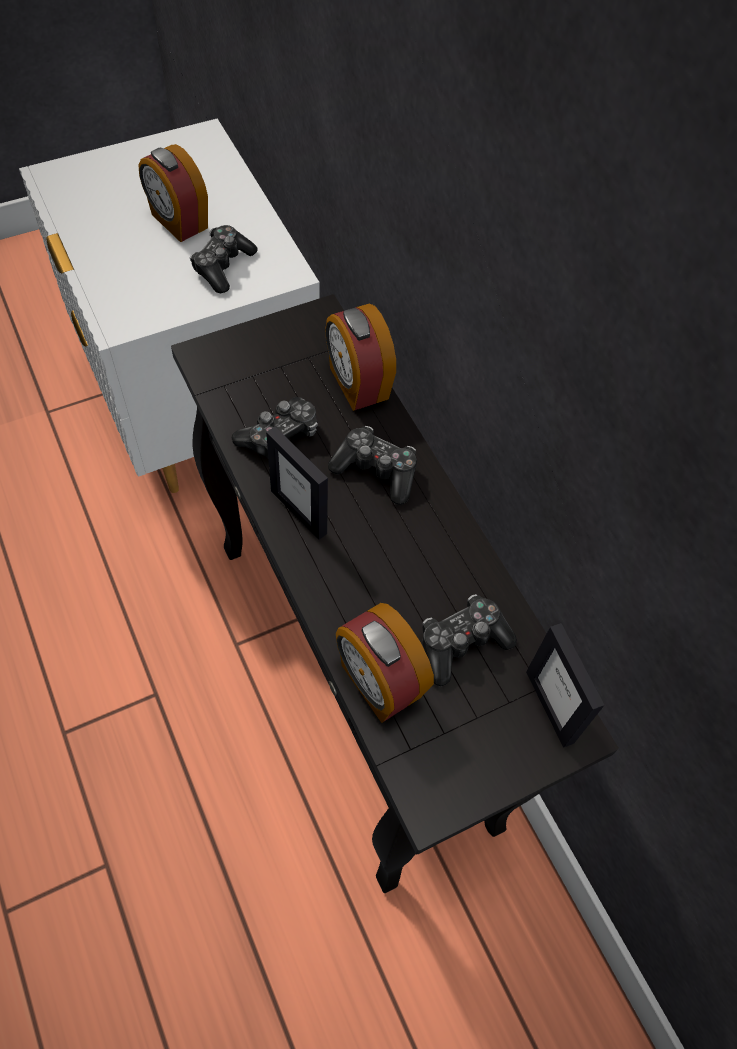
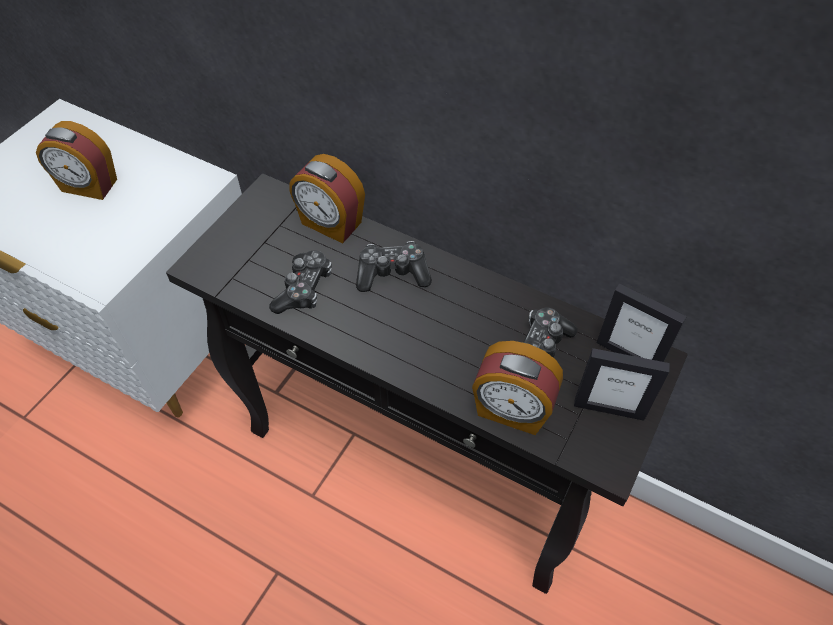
camera: 30 degrees left, 5 degrees down
(223, 266) = (152, 200): game controller -> none
(299, 511) = (361, 332): picture frame -> picture frame (609, 408)

